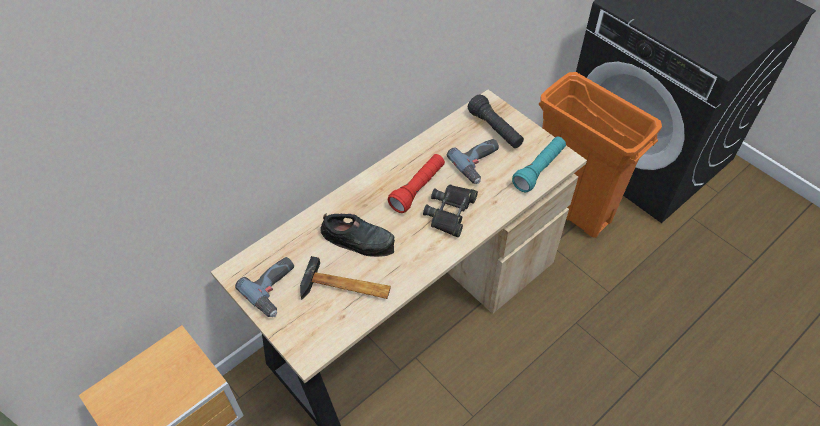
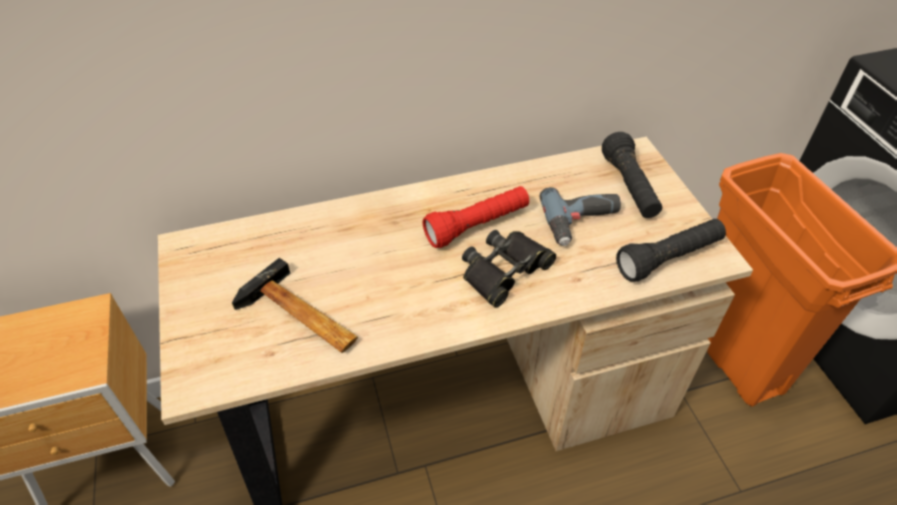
camera: 25 degrees right, 5 degrees down
(275, 289) = (214, 284): power drill -> none
(359, 239) = (359, 261): black shoe -> none
(539, 170) = (668, 258): turquoise flashlight -> black flashlight

